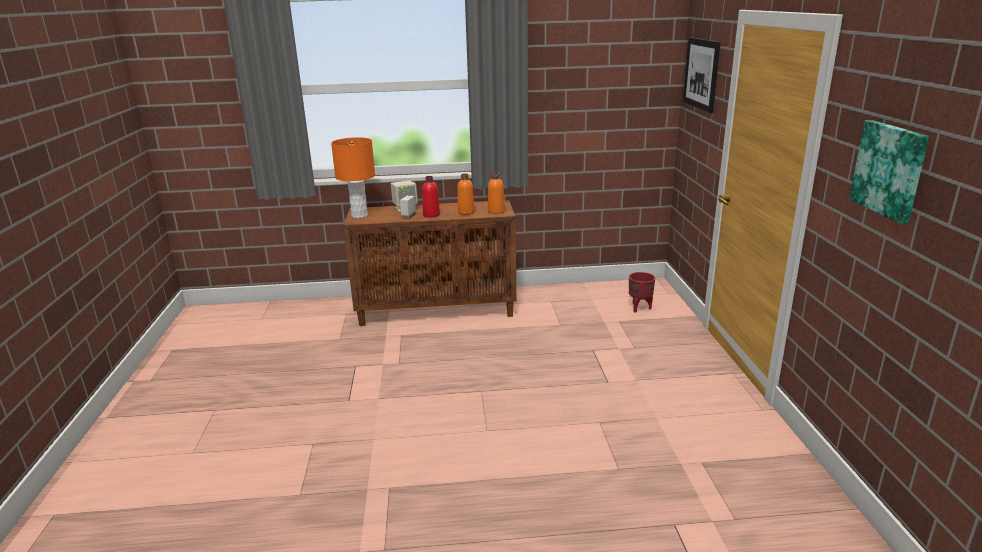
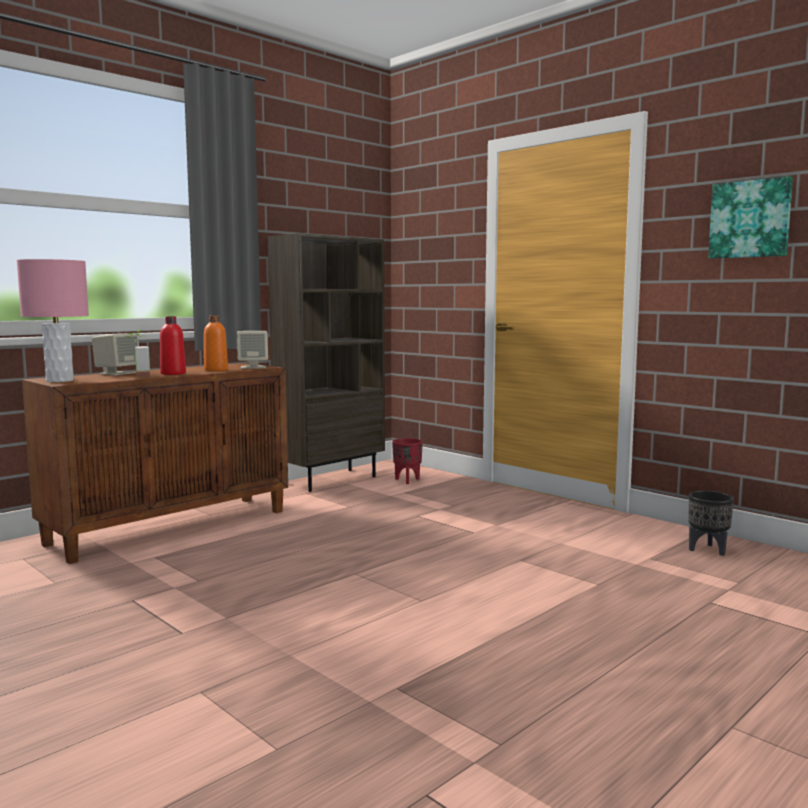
camera: 40 degrees left, 15 degrees down
(359, 215) = (60, 380): orange table lamp -> pink table lamp
(496, 211) = (253, 367): orange bottle -> beige speaker
(585, 291) = (330, 480): none -> brown bookcase
(701, 73) = (430, 217): picture -> none
(771, 475) = (708, 550): none -> black planter

